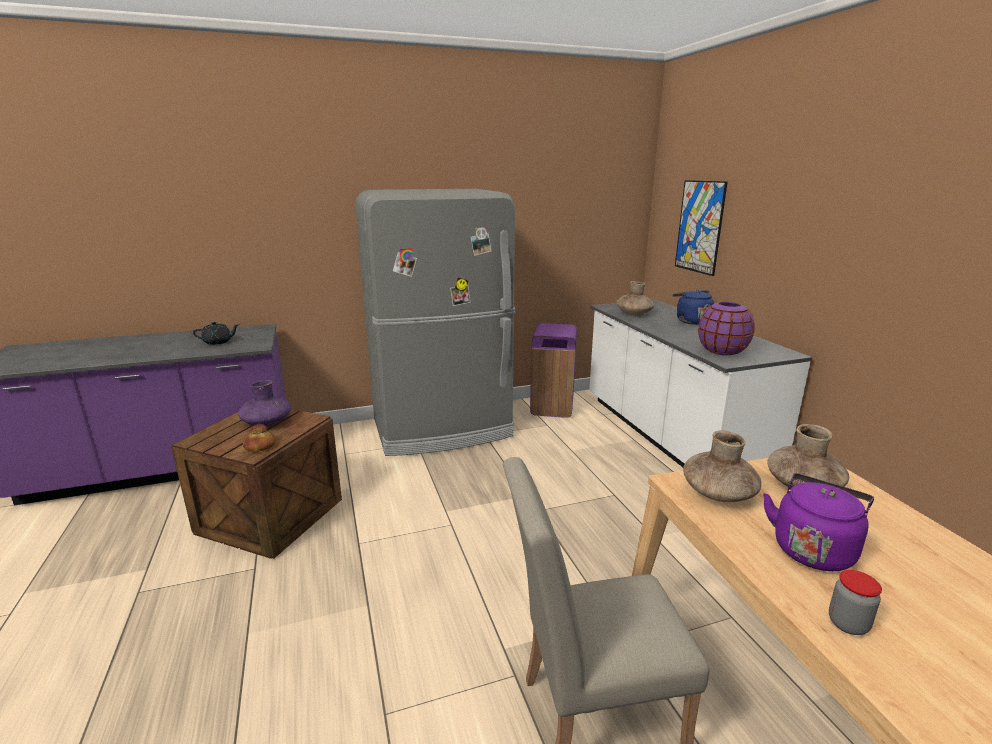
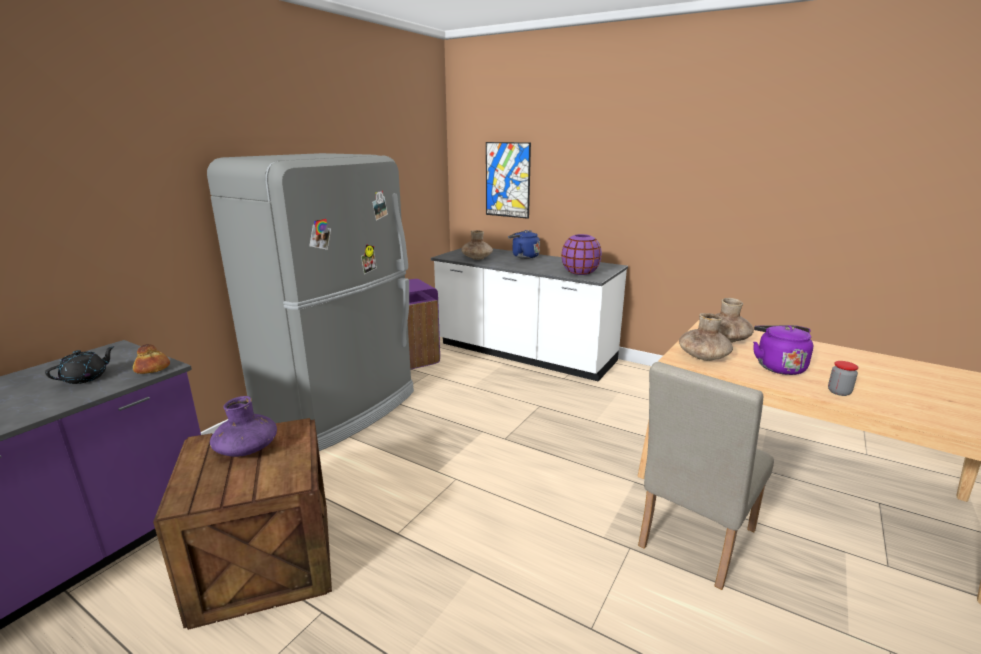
camera: 40 degrees left, 0 degrees up
(260, 446) = (285, 472): bread -> bread (152, 369)

